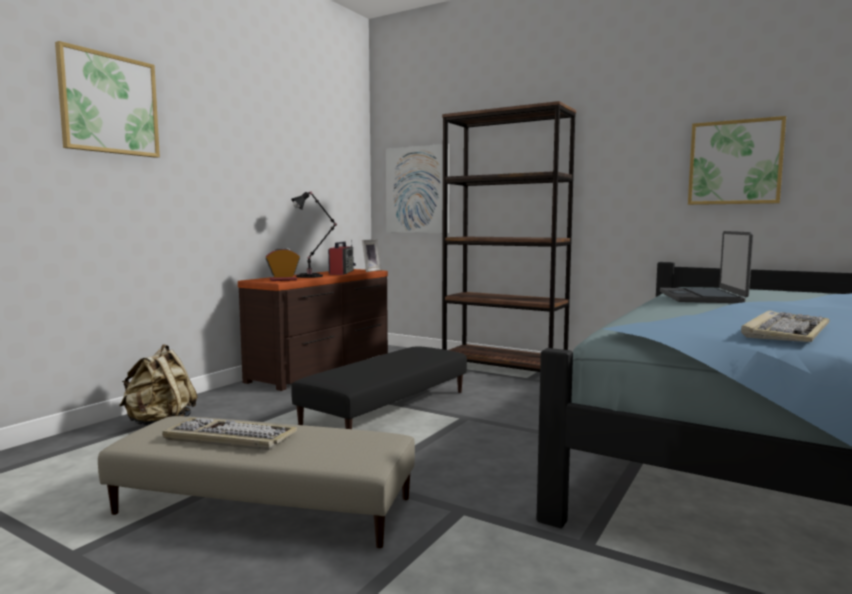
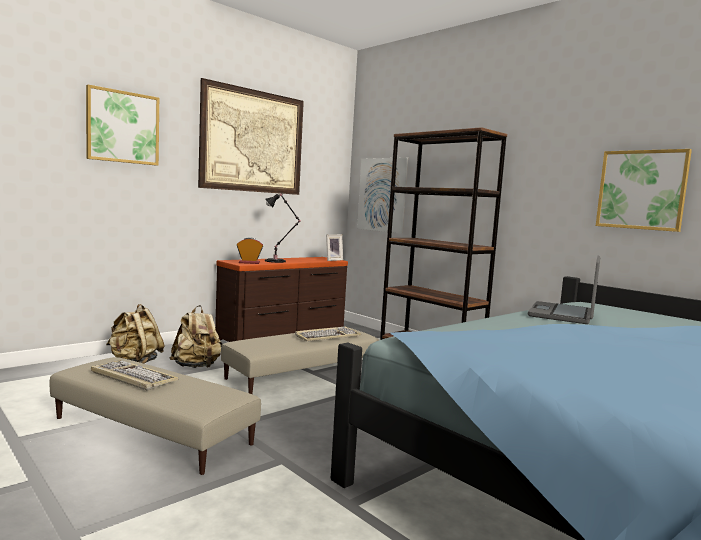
camera: 15 degrees right, 0 degrees up
(250, 418) = (197, 367): none -> beige backpack
(267, 127) = (253, 141): none -> picture
(341, 273) = (306, 260): radio -> none
(387, 408) = (302, 374): black ottoman -> beige ottoman
(785, 331) = (534, 354): keyboard -> keyboard (327, 336)

